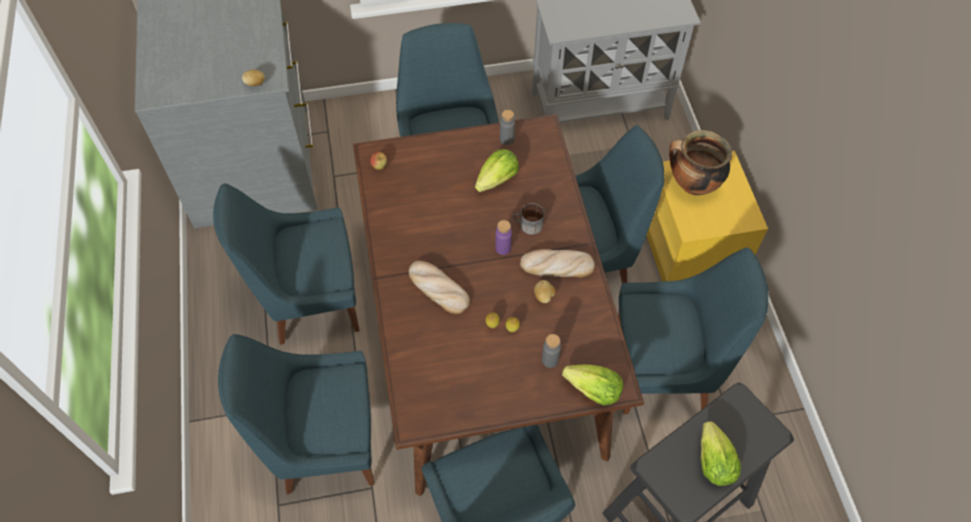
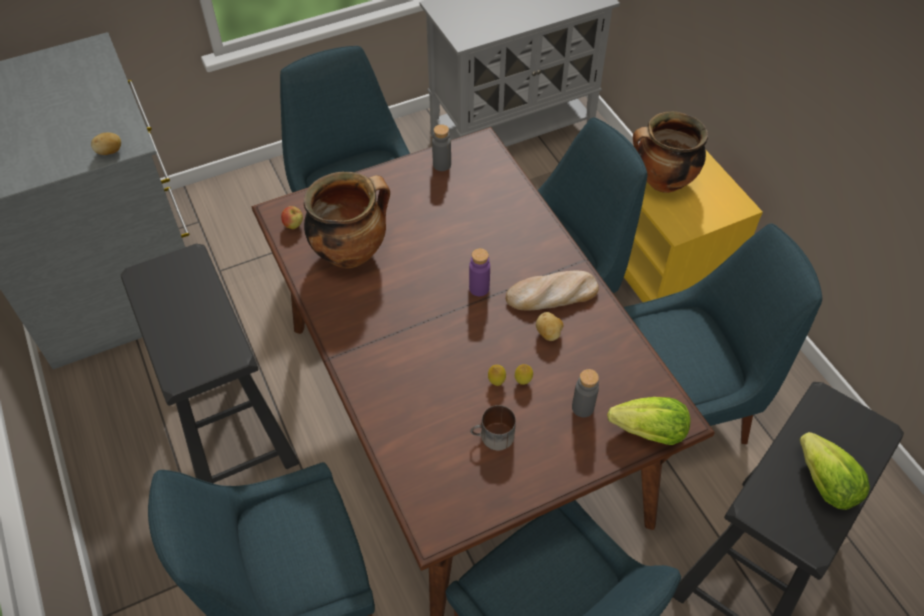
camera: 15 degrees left, 5 degrees down
(310, 300) = (228, 424): blue chair -> black stool
(416, 197) = (351, 252): none -> cooking pot
(438, 288) = (413, 353): bread -> none
(497, 180) = (445, 212): lettuce -> none
(528, 225) = (500, 256): mug -> mug (493, 437)

